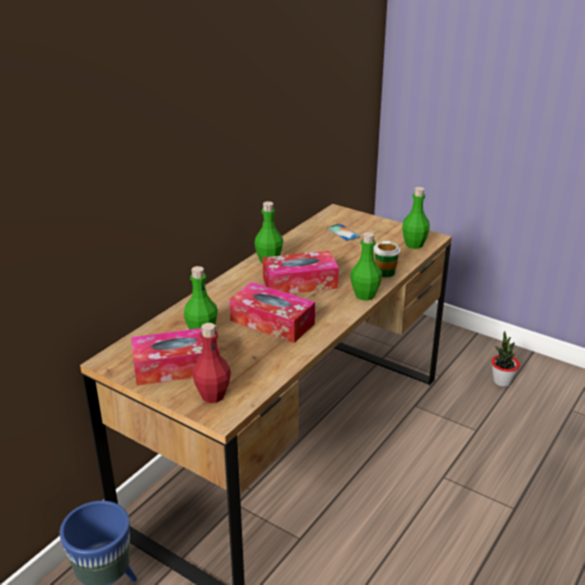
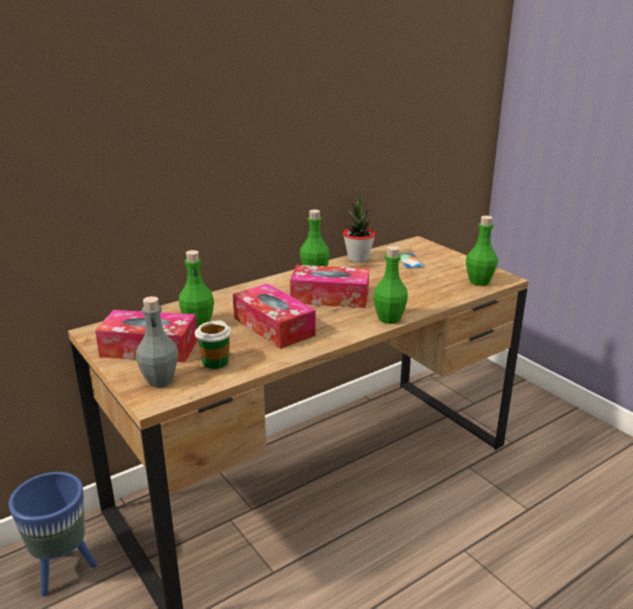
camera: 20 degrees right, 5 degrees down
(212, 395) = (160, 380): red bottle -> grey bottle
(385, 272) = (427, 302): cup -> cup (215, 362)
(502, 381) = (583, 463): potted plant -> potted plant (358, 259)

